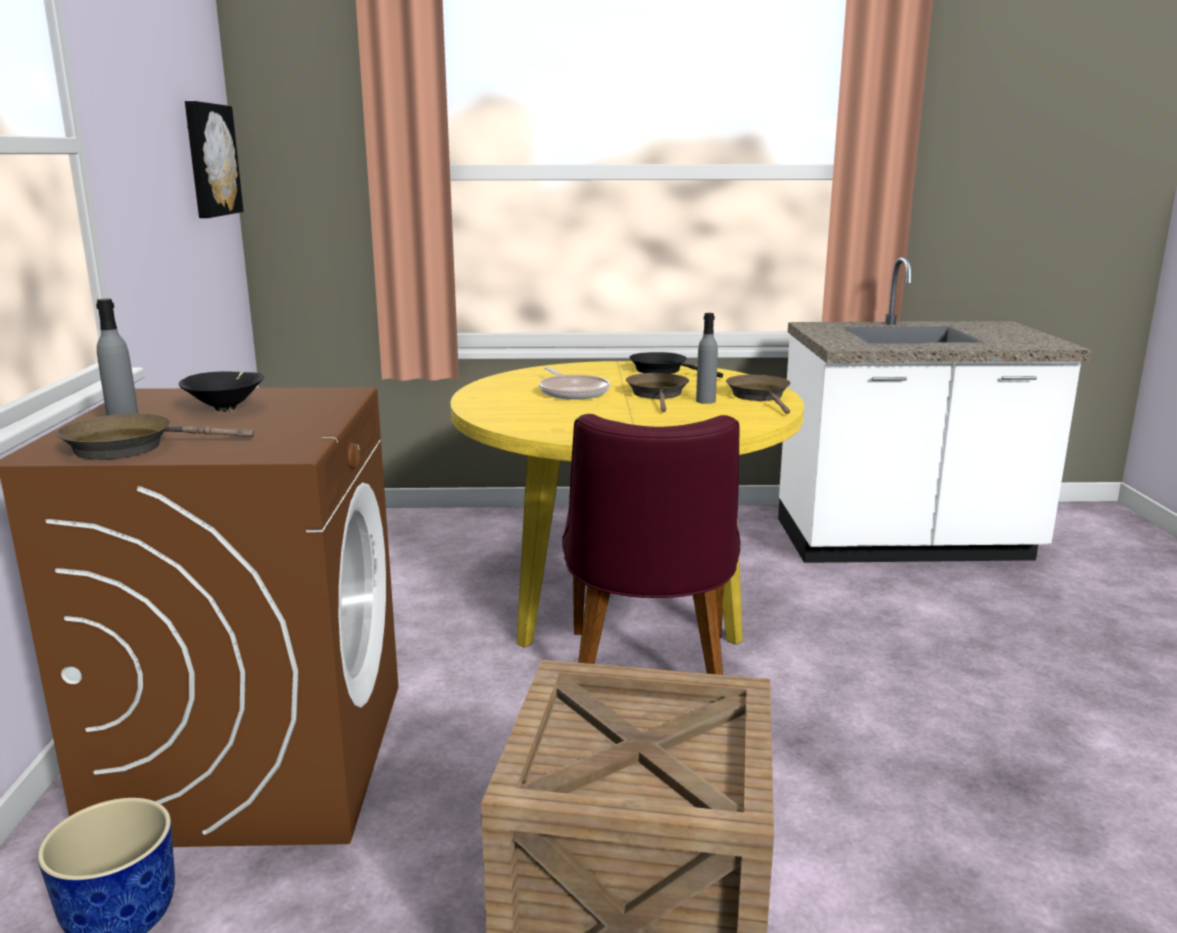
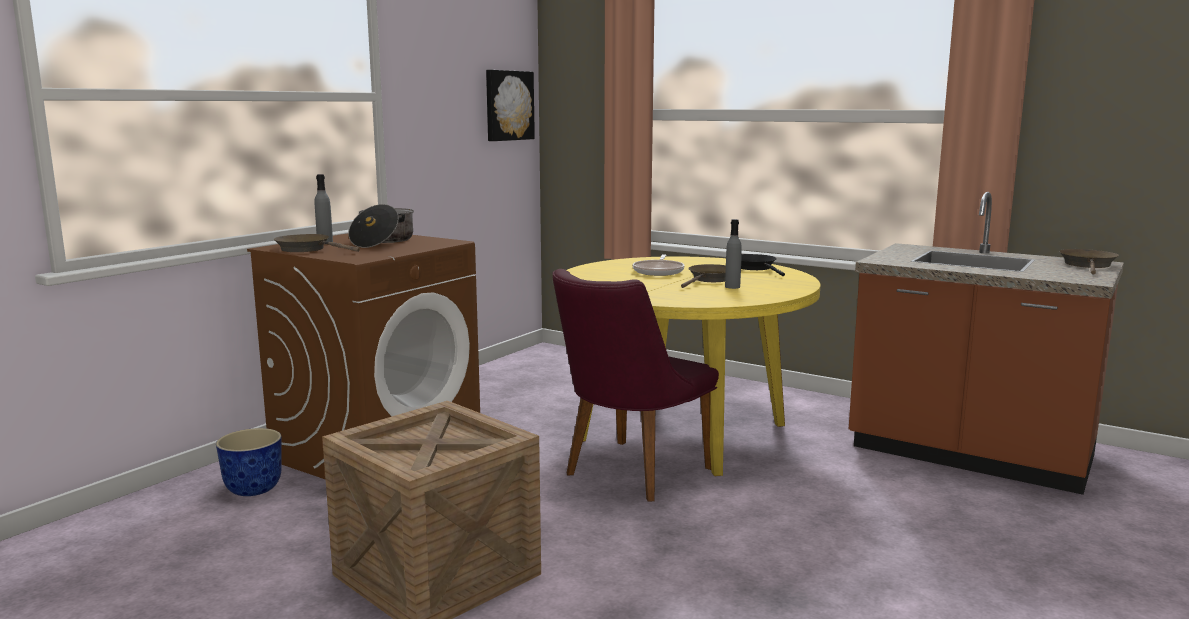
camera: 35 degrees right, 5 degrees down
(227, 409) = (382, 241): black bowl -> cooking pot
(760, 397) = (779, 290): brown frying pan -> brown frying pan (1088, 265)
(904, 543) = (969, 455): white counter -> brown counter

